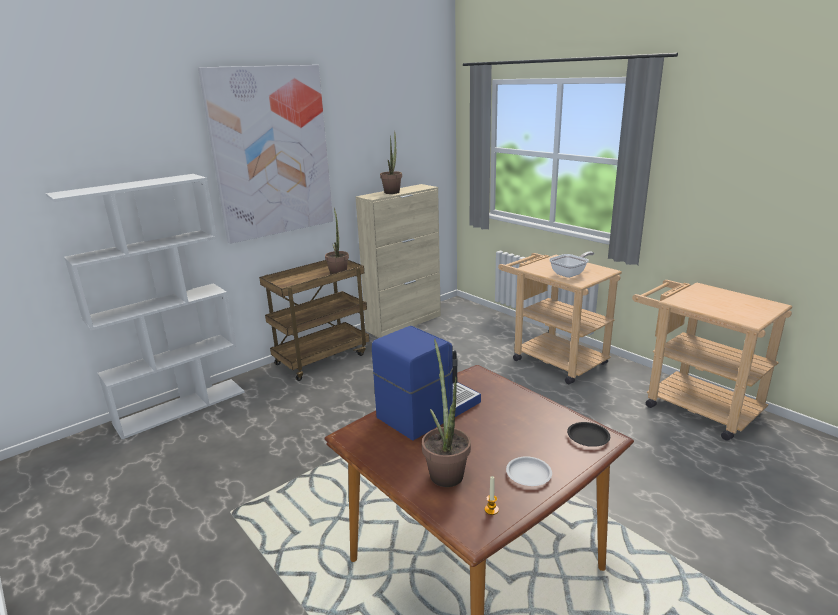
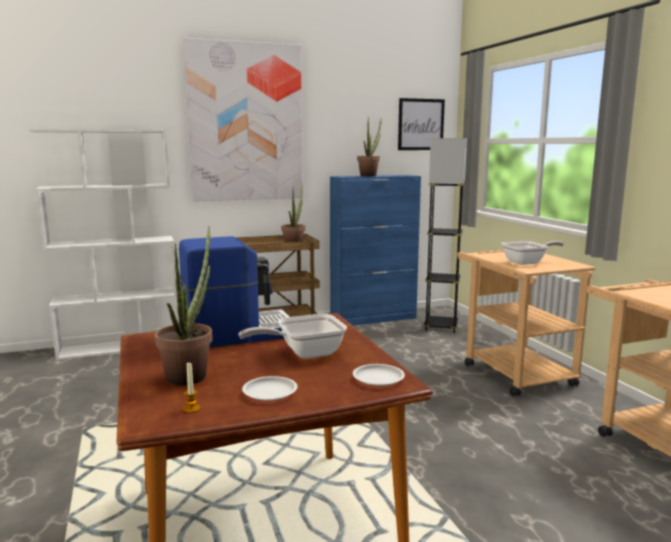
camera: 20 degrees right, 10 degrees down
(404, 323) = (374, 318): beige cabinet -> blue cabinet
(427, 133) = (421, 124): none -> picture
(468, 322) = (441, 327): none -> grey floor lamp
(506, 422) = (304, 353): none -> frying pan
(588, 437) = (378, 378): black plate -> white plate

